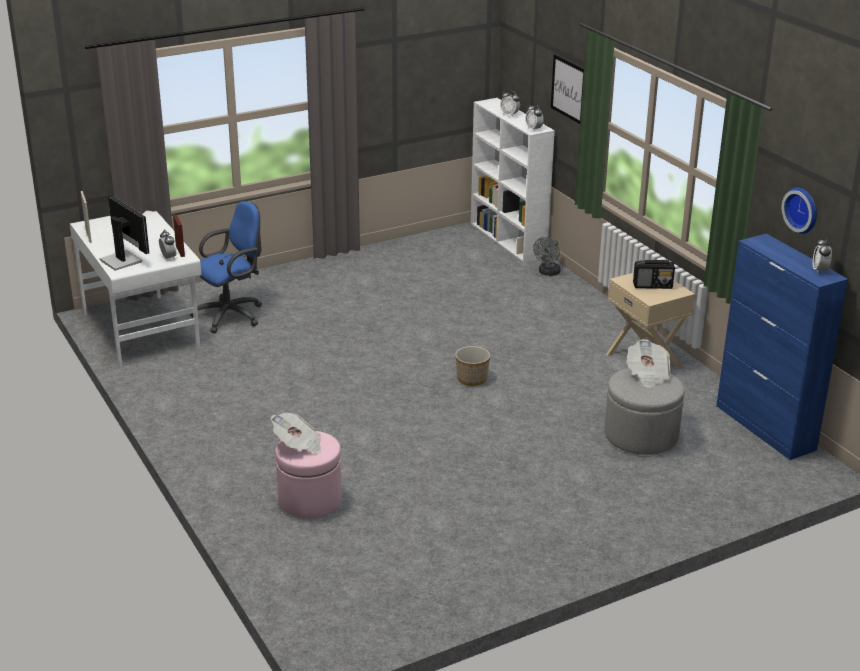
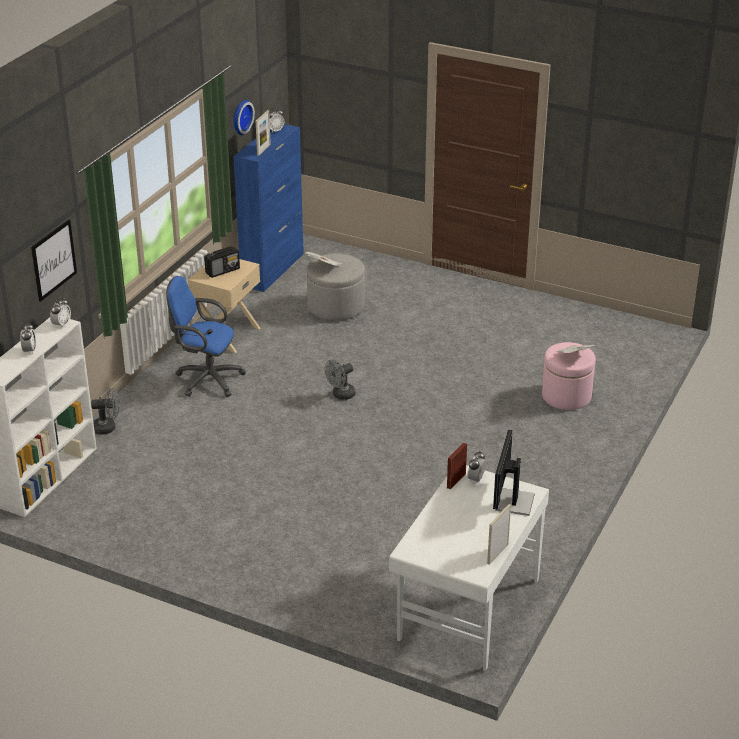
camera: 125 degrees left, 5 degrees up
(232, 315) = (379, 568): blue office chair -> blue office chair (206, 379)
(471, 379) = (341, 395): planter -> grey fan
(653, 285) = (223, 271): radio -> radio turned 90 degrees clockwise
(767, 250) = (263, 150): none -> picture frame

